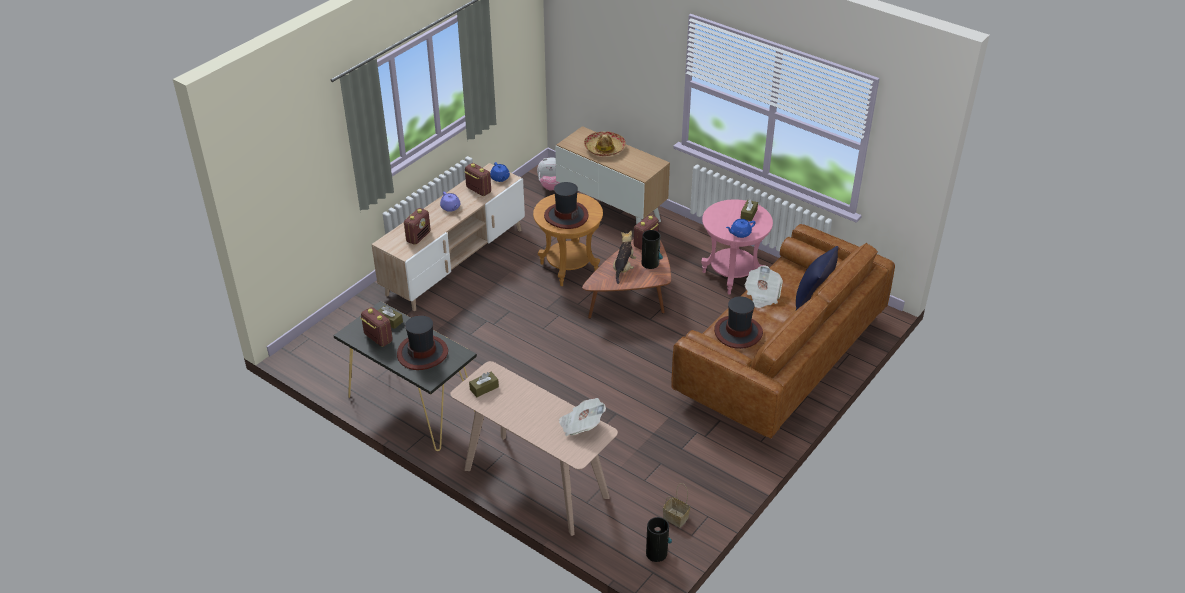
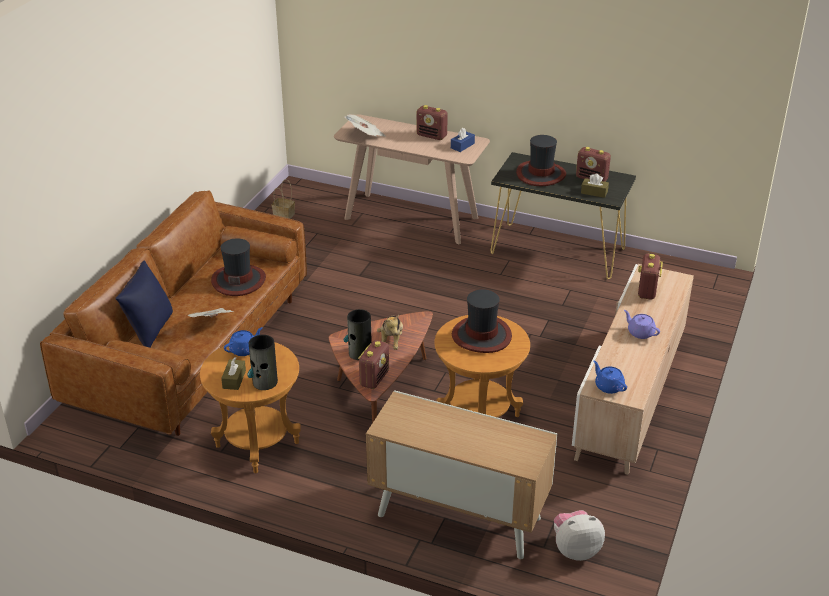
camera: 165 degrees right, 5 degrees down
(478, 190) = (624, 363): radio -> radio (432, 136)
(484, 388) = (462, 146): brown tissue box -> blue tissue box
(604, 148) = (477, 439): hat -> none
(656, 553) = (295, 194): vase -> vase (265, 382)
(732, 275) = (257, 444): pink side table -> brown side table

